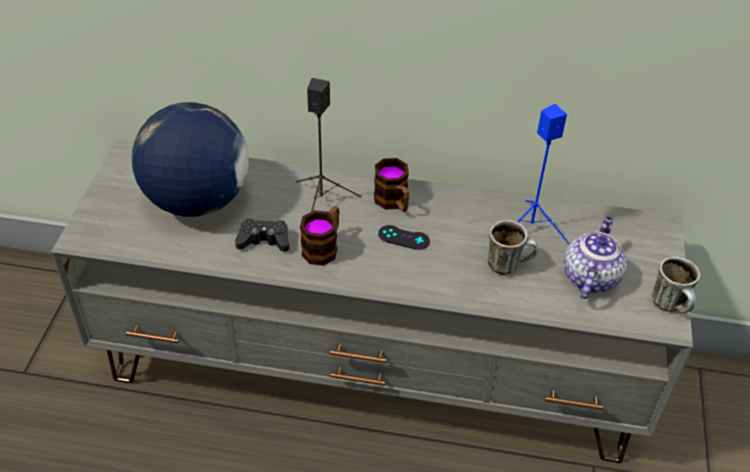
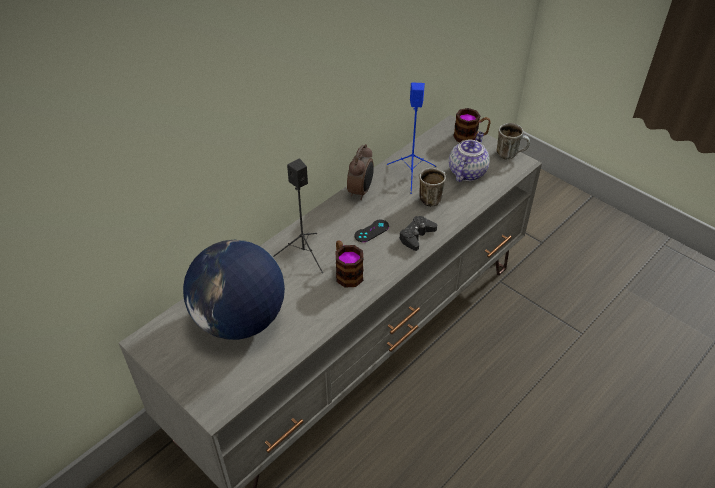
camera: 55 degrees left, 0 degrees up
(264, 240) = (314, 300): black game controller -> black game controller (416, 236)
(394, 202) = (337, 220): mug -> mug (470, 137)
(458, 200) = (361, 191): none -> alarm clock
(589, 277) = (467, 172): teapot -> teapot turned 60 degrees clockwise

